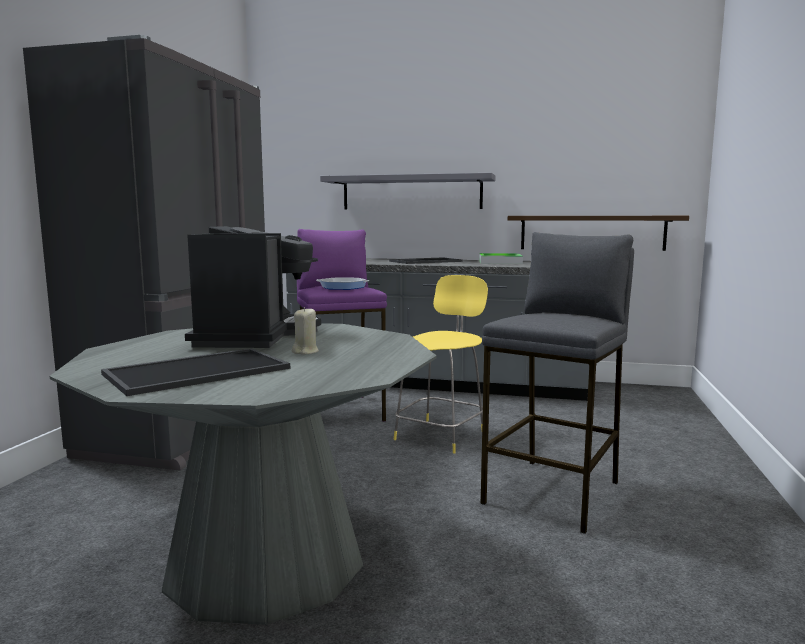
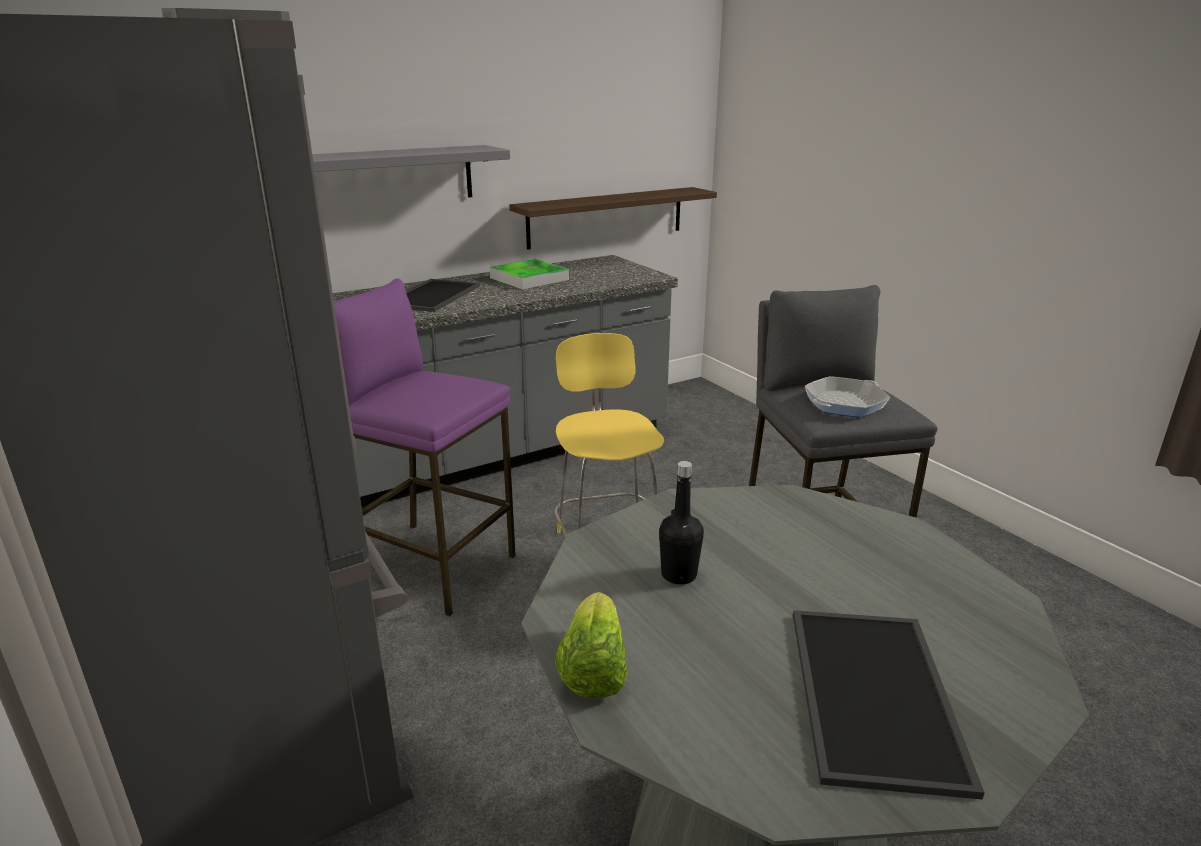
camera: 45 degrees left, 15 degrees up
(145, 341) = (593, 669): none -> lettuce
(254, 336) = (679, 575): coffee machine -> black bottle
(305, 352) = (827, 580): beige candle -> none
(342, 287) = (437, 391): frying pan -> frying pan (844, 403)

